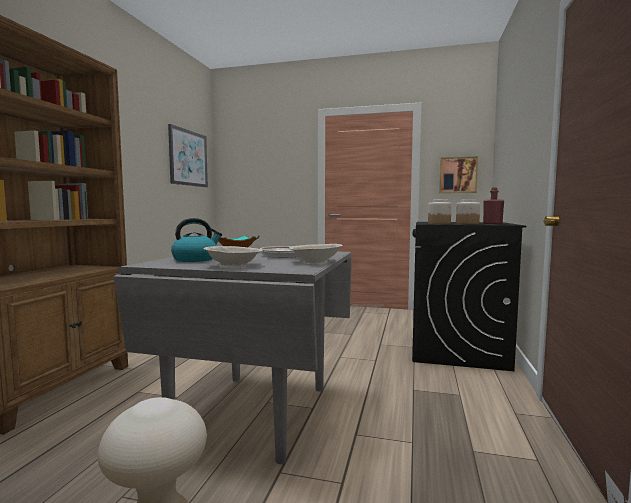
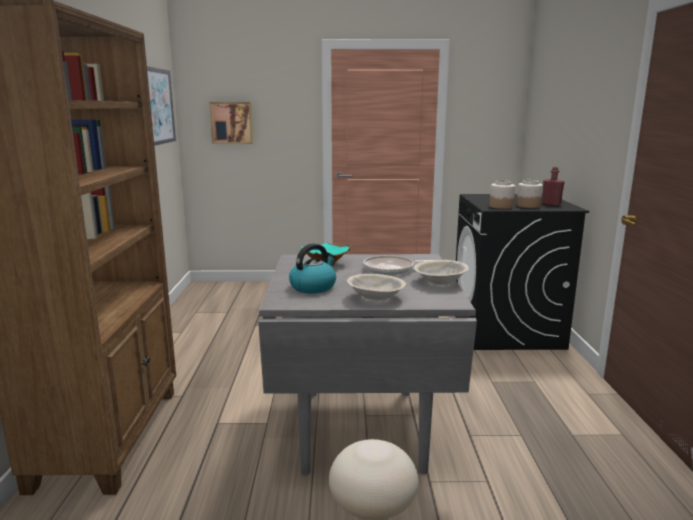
camera: 15 degrees left, 10 degrees up
(458, 175) = (488, 128): picture -> picture (232, 123)

